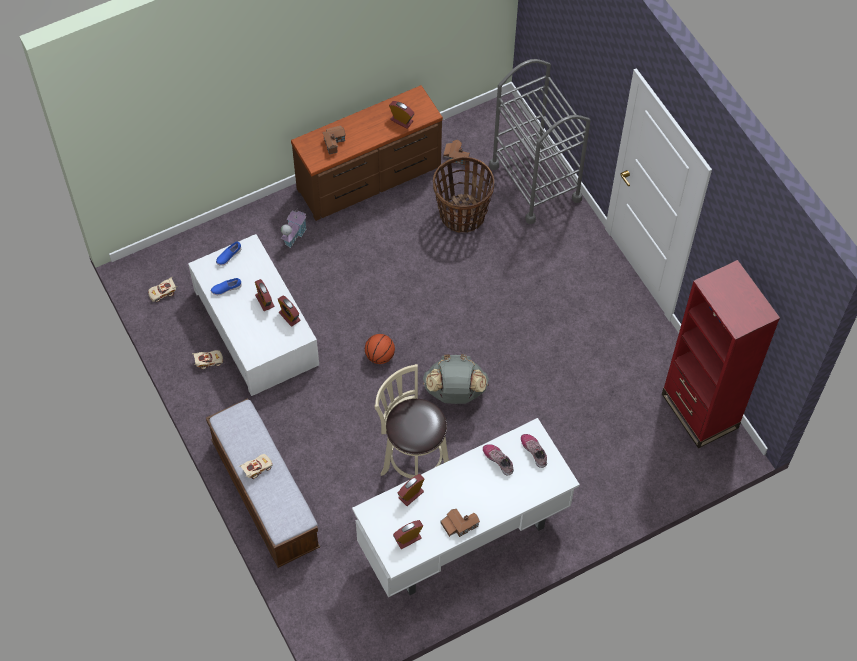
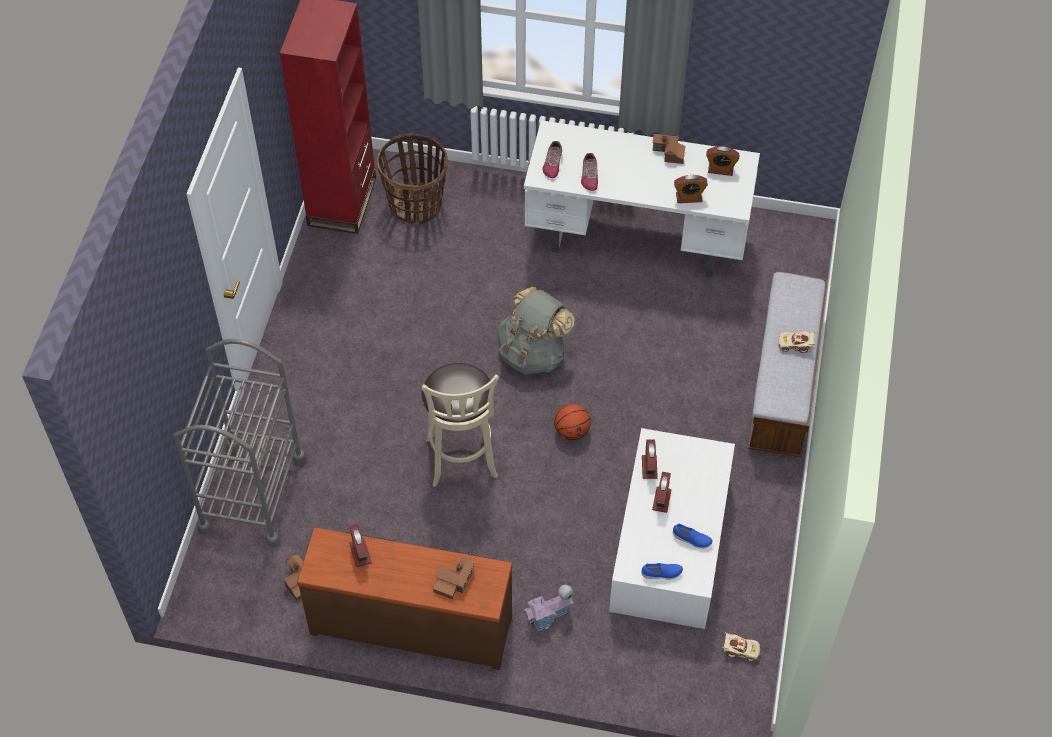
camera: 140 degrees left, 5 degrees down
(208, 361) = (745, 541): beige toy car -> none
(413, 467) = (629, 318): beige stool -> beige stool (462, 462)
(462, 215) = (358, 512): basket -> basket (416, 205)

